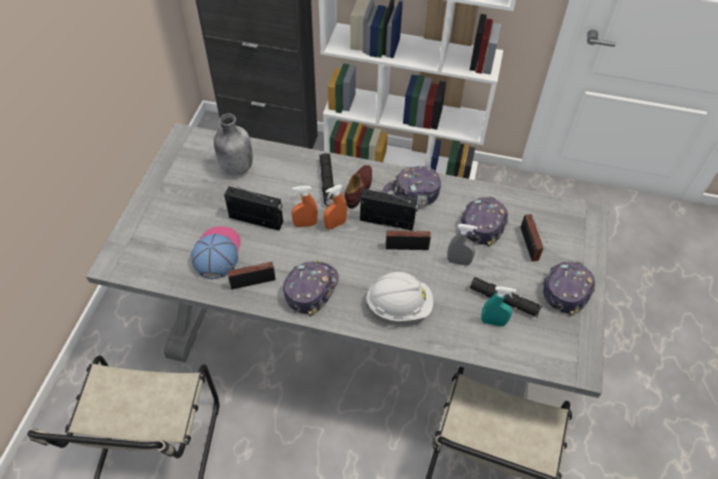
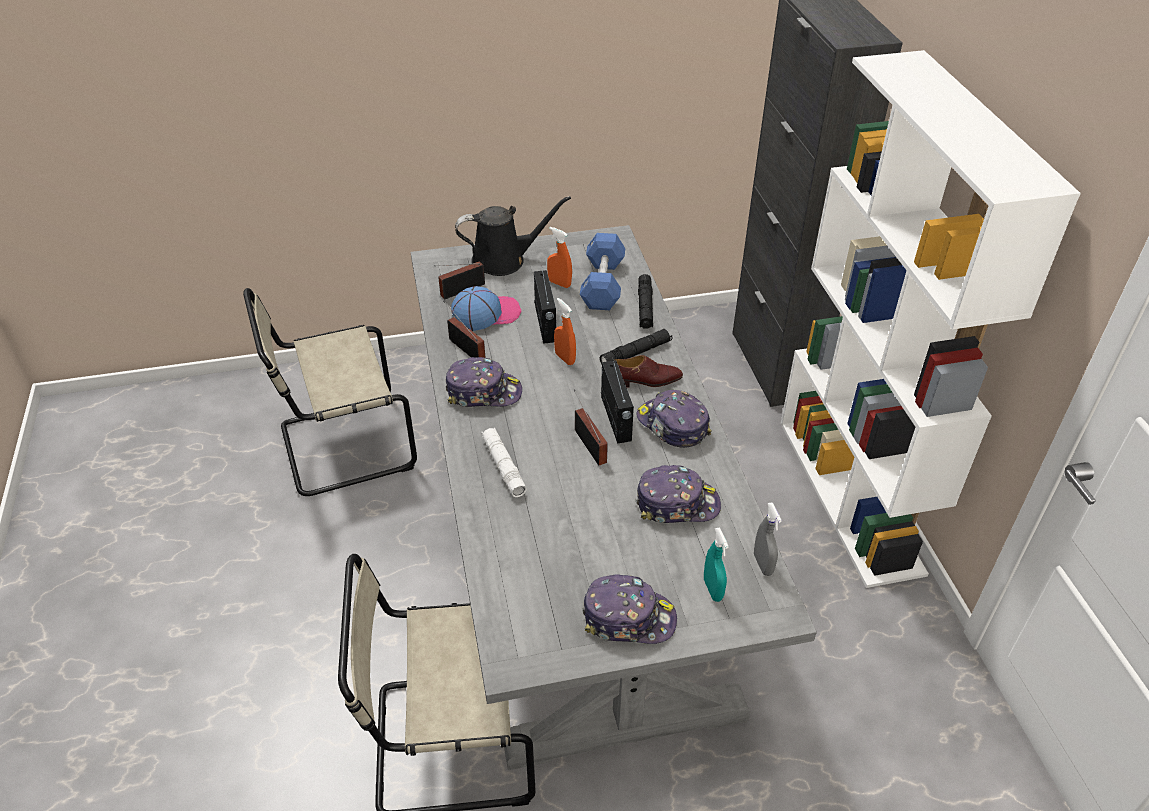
camera: 65 degrees right, 10 degrees down
(155, 215) = (504, 260): none -> black watering can
(236, 167) = (602, 284): grey bottle -> blue dumbbell
(335, 224) = (581, 380): orange spray bottle -> orange spray bottle (559, 283)
(399, 306) = (503, 466): white hard hat -> white flashlight
(458, 261) = (600, 498): grey spray bottle -> grey spray bottle (763, 564)
(493, 322) = (531, 556): turquoise spray bottle -> turquoise spray bottle (713, 589)
(504, 300) = (569, 557): black flashlight -> black flashlight (645, 307)
(529, 246) = (673, 559): radio -> radio (460, 290)

